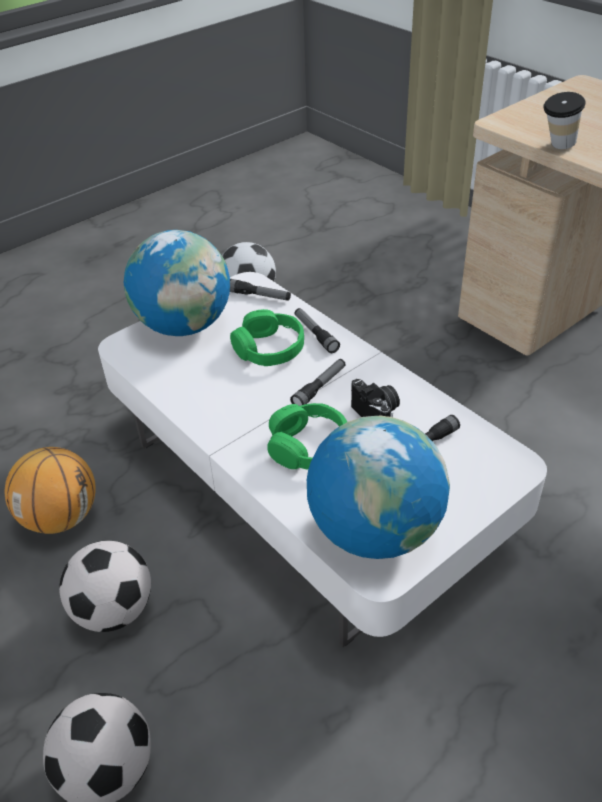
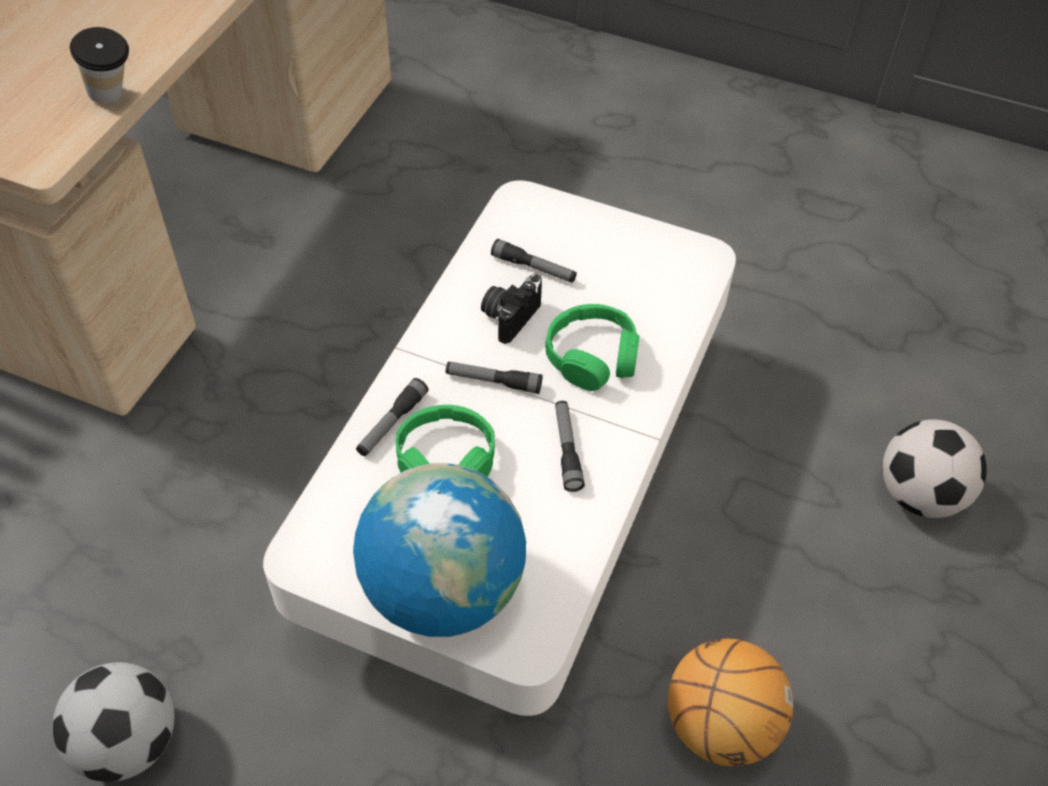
camera: 120 degrees left, 10 degrees up
(114, 610) = (788, 582): football -> none
(259, 296) = (328, 526): flashlight -> flashlight (567, 450)
(375, 530) = (664, 272): globe -> none

